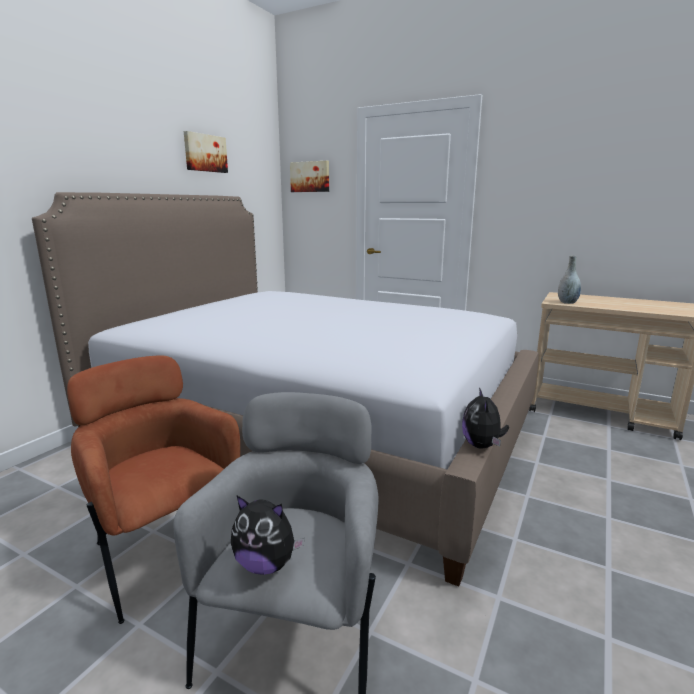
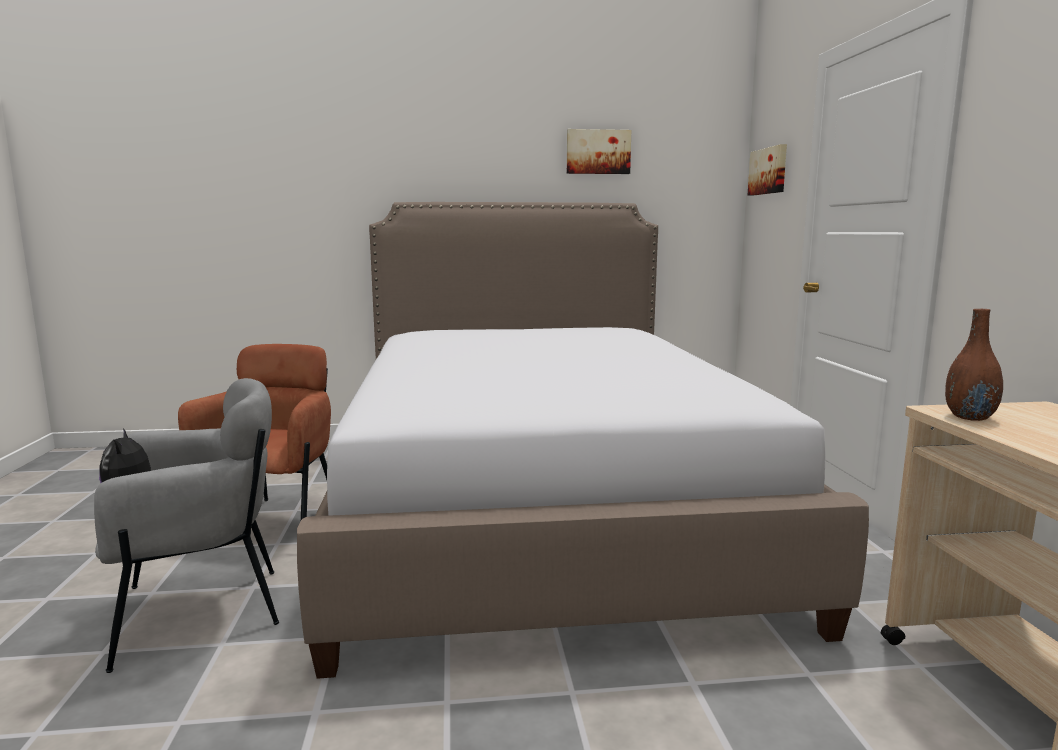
camera: 55 degrees right, 5 degrees down
(482, 446) = (390, 521): plush toy -> none
(567, 302) = (969, 417): grey vase -> brown vase

